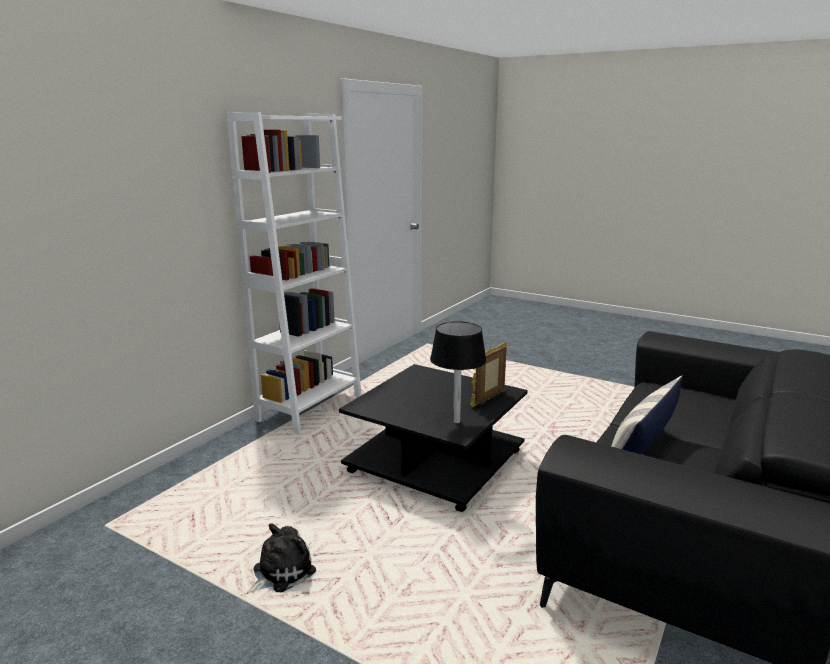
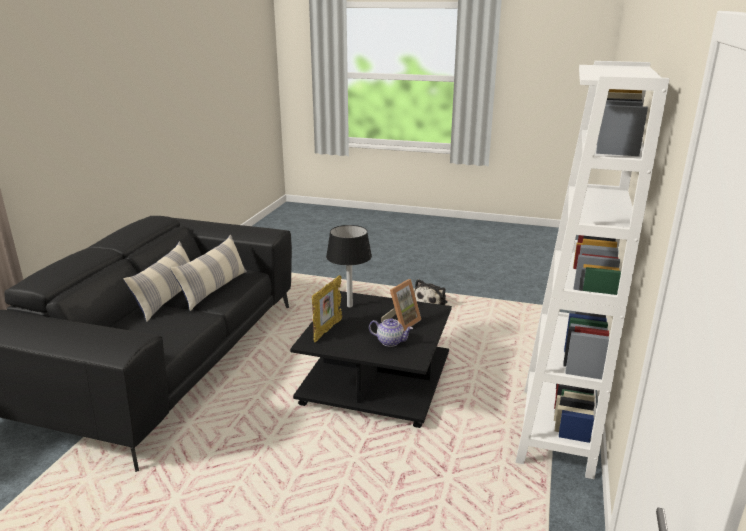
camera: 165 degrees right, 5 degrees up
(407, 398) = (401, 322): none -> picture frame
(429, 384) = (390, 341): none -> teapot
(698, 441) = (168, 298): none -> pillow

